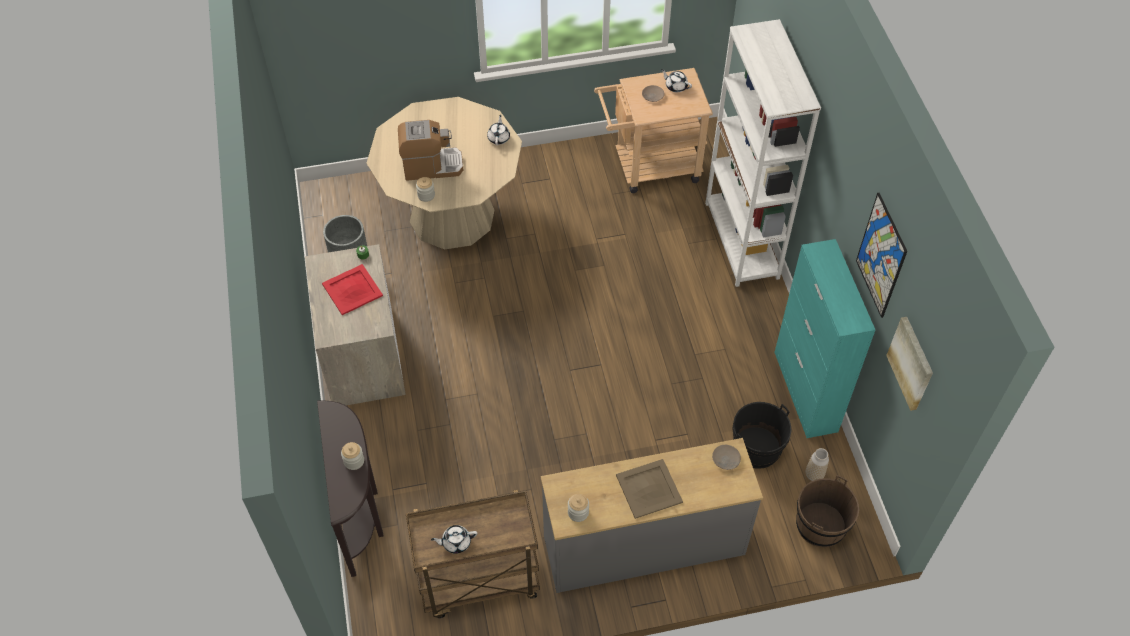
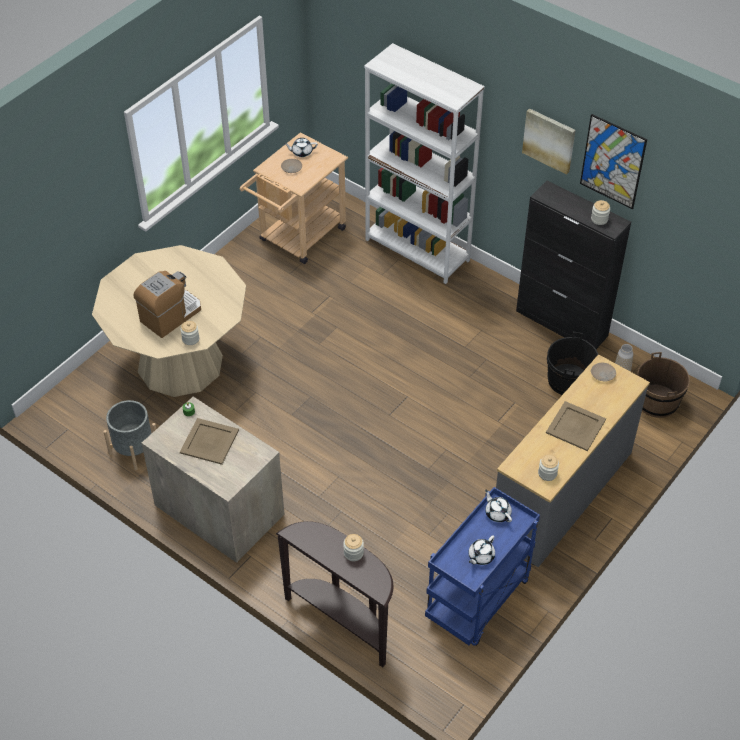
camera: 40 degrees left, 5 degrees down
(351, 290) = (209, 441): red tray -> beige tray
(478, 583) = (478, 602): brown cart -> blue cart
(499, 138) = (202, 264): white teapot -> white teapot (497, 513)
(805, 392) = (562, 323): turquoise cabinet -> black cabinet
(845, 307) = (599, 219): none -> jar
(911, 363) = (685, 222): picture -> picture (549, 140)

